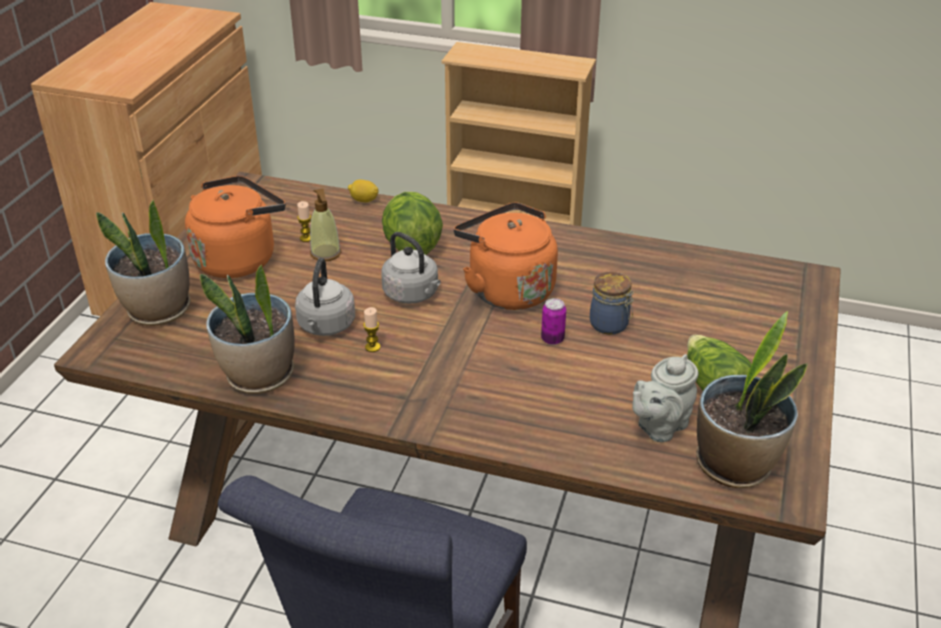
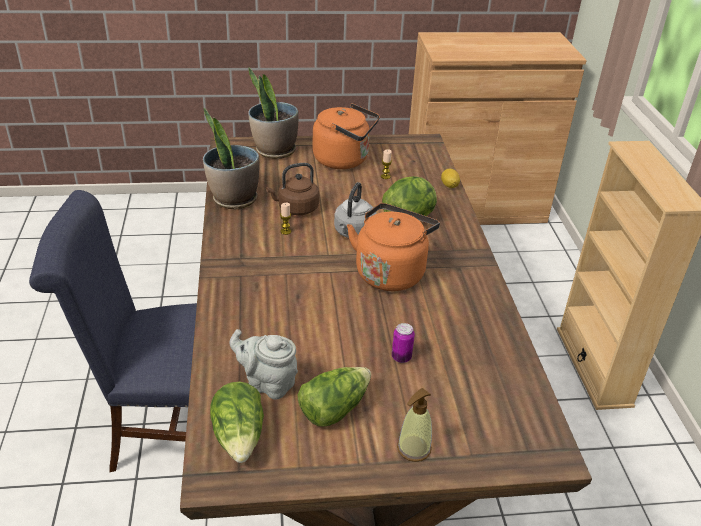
camera: 65 degrees right, 0 degrees up
(325, 253) = (374, 188): soap dispenser -> soap dispenser (413, 448)
(326, 326) = (296, 209): grey kettle -> brown kettle
(552, 339) = (343, 307): can -> can (401, 357)
(610, 325) = (381, 333): jar -> none
(735, 465) = (240, 436): potted plant -> lettuce

